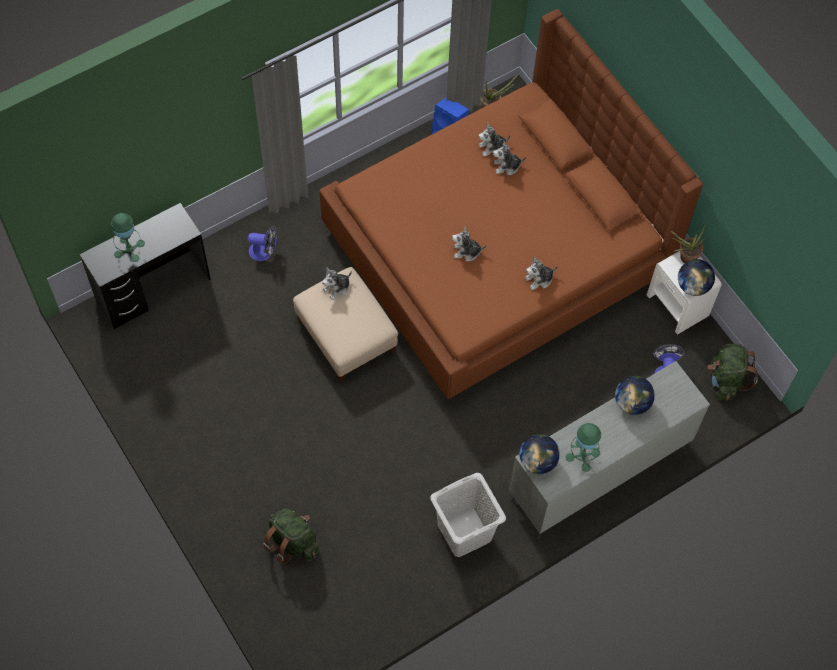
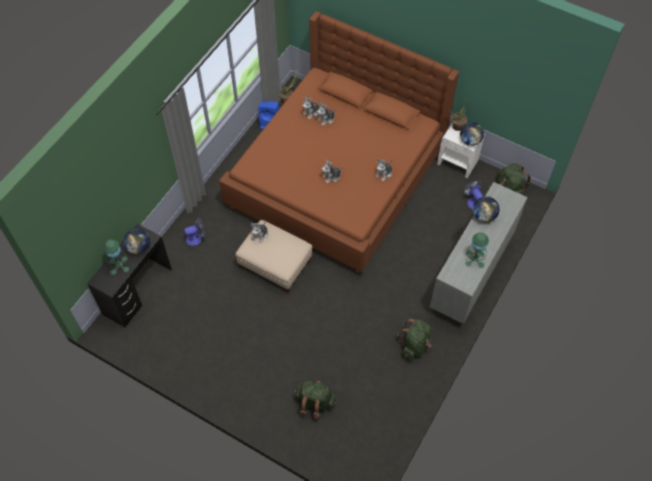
camera: 25 degrees left, 5 degrees down
(465, 531) = (415, 345): grey laundry basket -> green backpack
(537, 461) = (451, 274): globe -> globe (139, 248)

